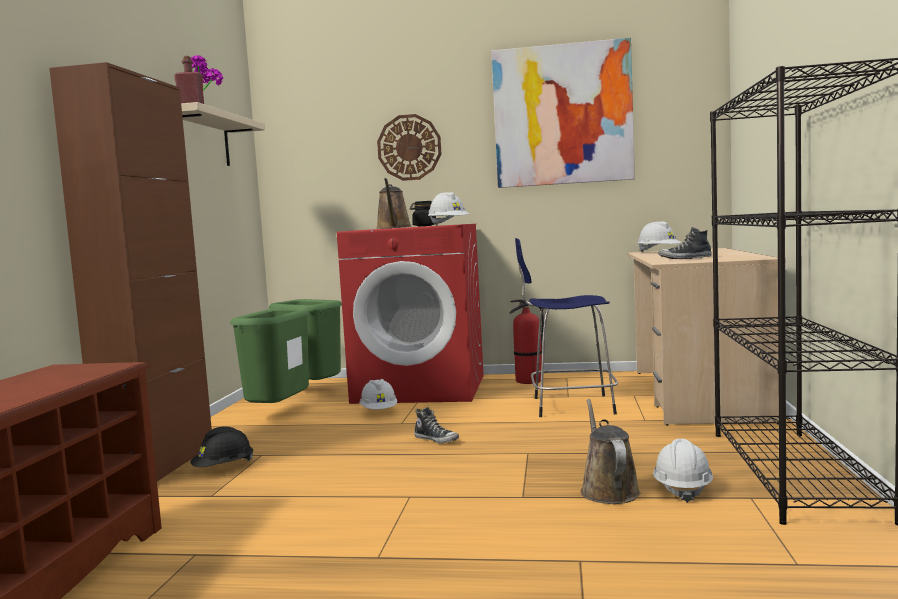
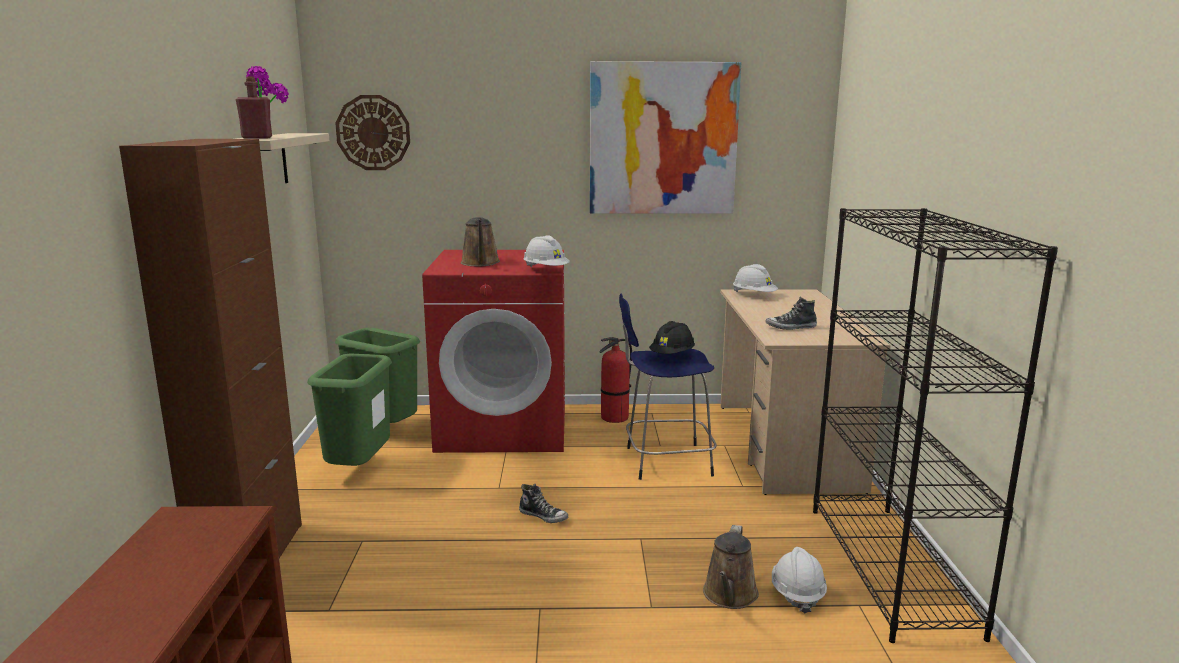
camera: 10 degrees left, 10 degrees up
(223, 468) = (327, 564): black hard hat -> black hard hat (672, 356)
(379, 412) = (469, 467): white hard hat -> none
(409, 147) = (492, 162): wall clock -> wall clock (373, 132)
(424, 226) = (509, 253): black jar -> none
(608, 490) = (729, 596): brown watering can -> brown watering can turned 150 degrees counterclockwise

